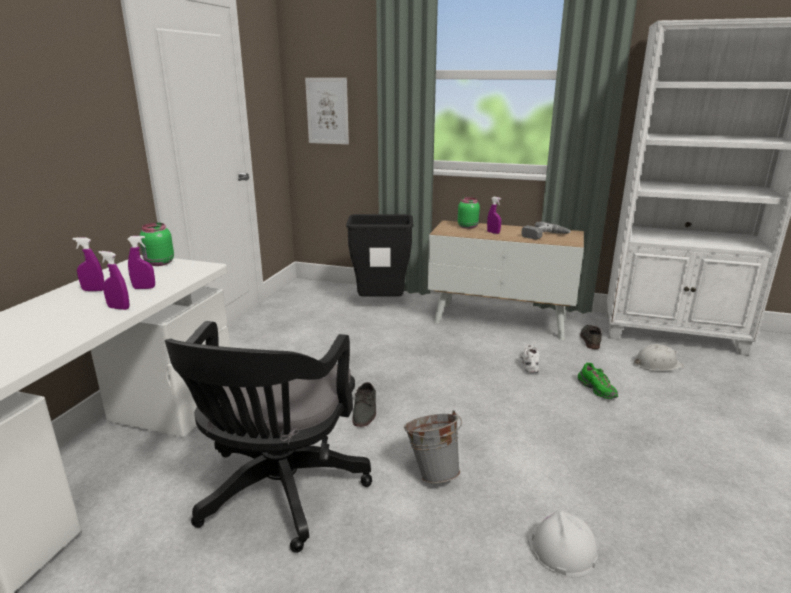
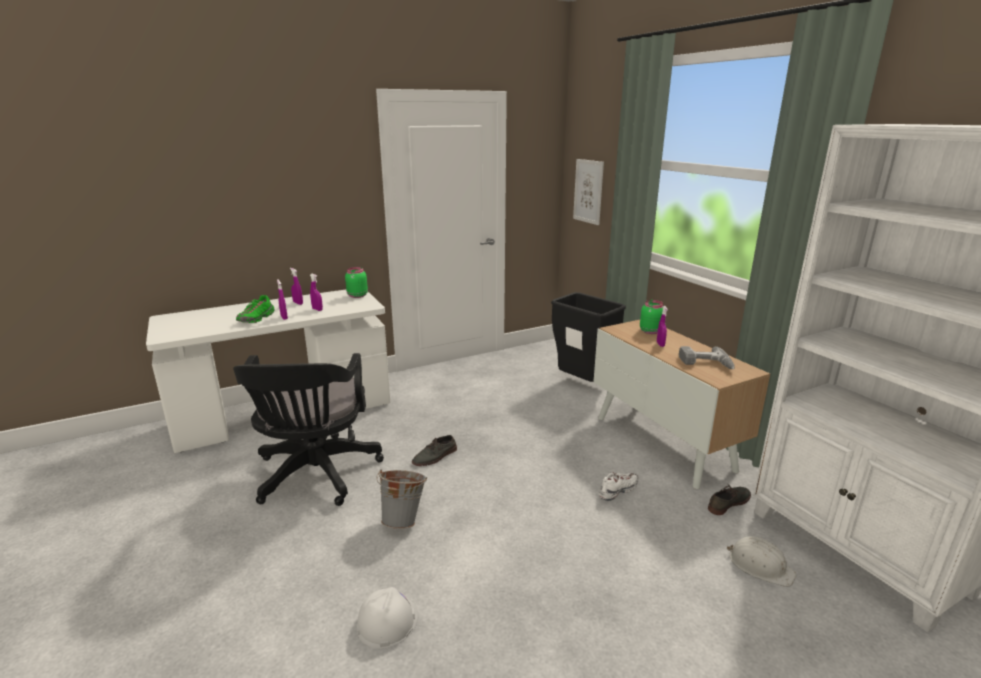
camera: 45 degrees right, 0 degrees up
(278, 494) = (315, 476): black office chair -> black office chair turned 60 degrees counterclockwise
(597, 390) = (637, 547): green shoe -> green shoe (257, 318)

